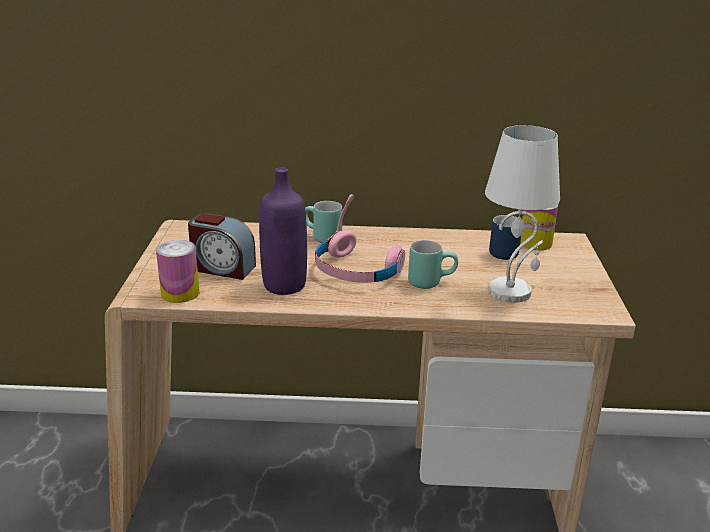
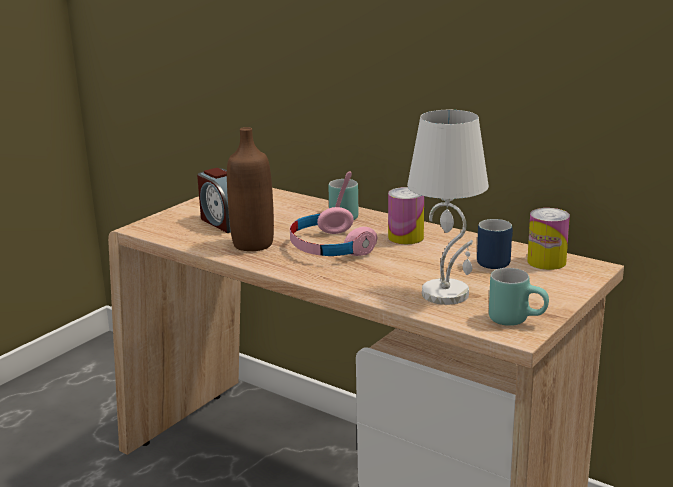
camera: 35 degrees right, 5 degrees down
(180, 293) = (168, 232): can -> can (406, 237)
(284, 285) = (253, 244): purple bottle -> brown bottle
(430, 281) = (382, 269): turquoise mug -> turquoise mug (517, 319)

